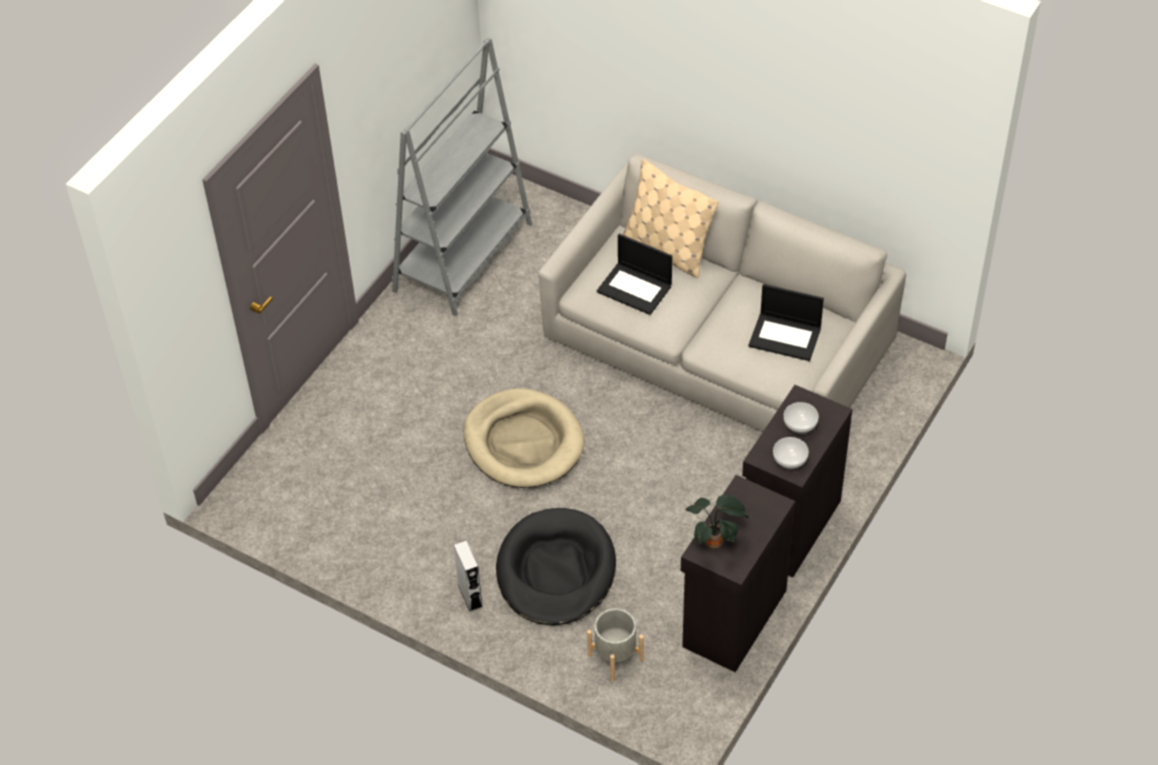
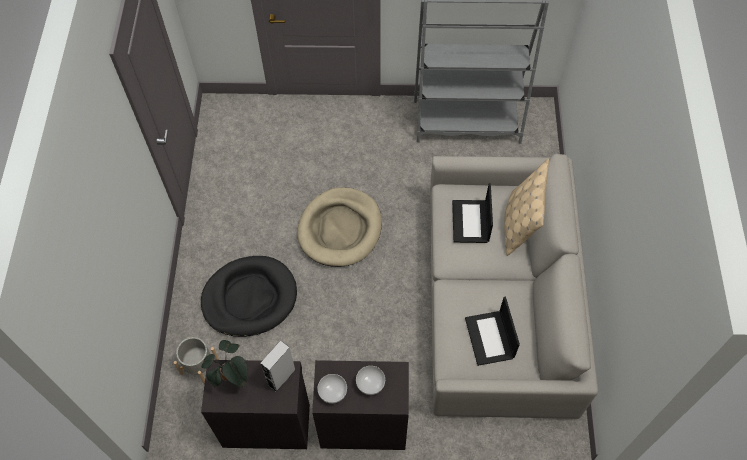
camera: 60 degrees right, 10 degrees up
(470, 596) = (206, 260): grey speaker -> grey speaker (281, 377)

